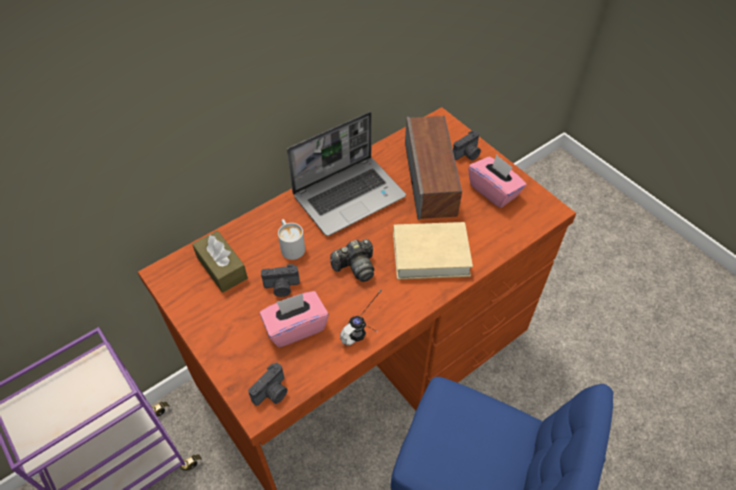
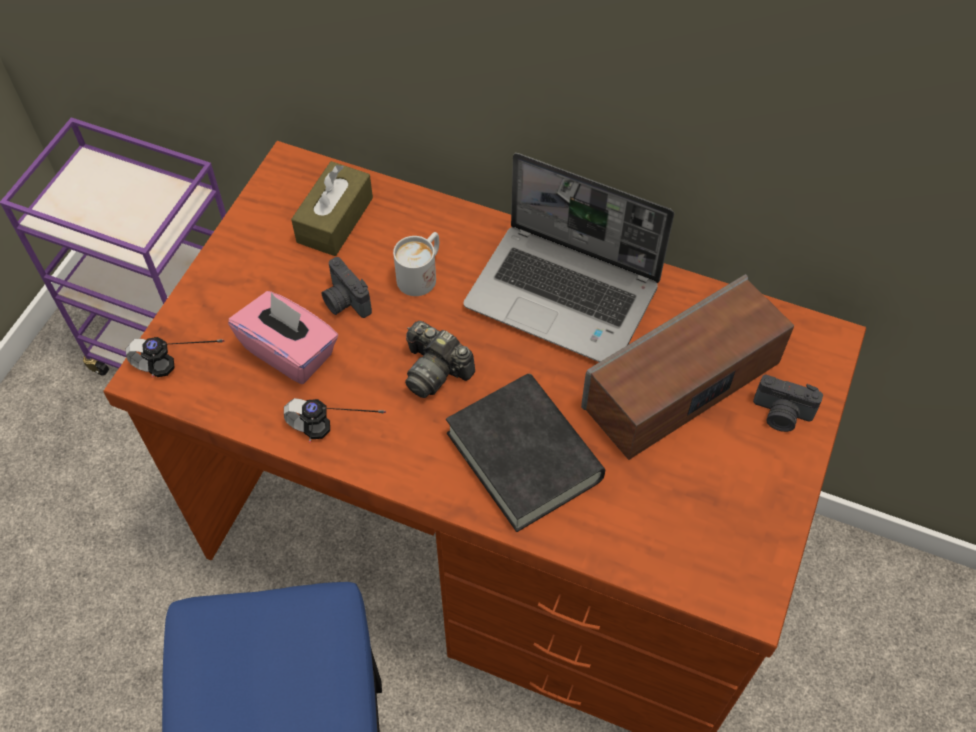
camera: 60 degrees right, 5 degrees up
(272, 393) = (177, 378): camera -> headphones
(430, 254) = (524, 457): beige book -> black book
(494, 191) = (726, 491): pink tissue box -> none

